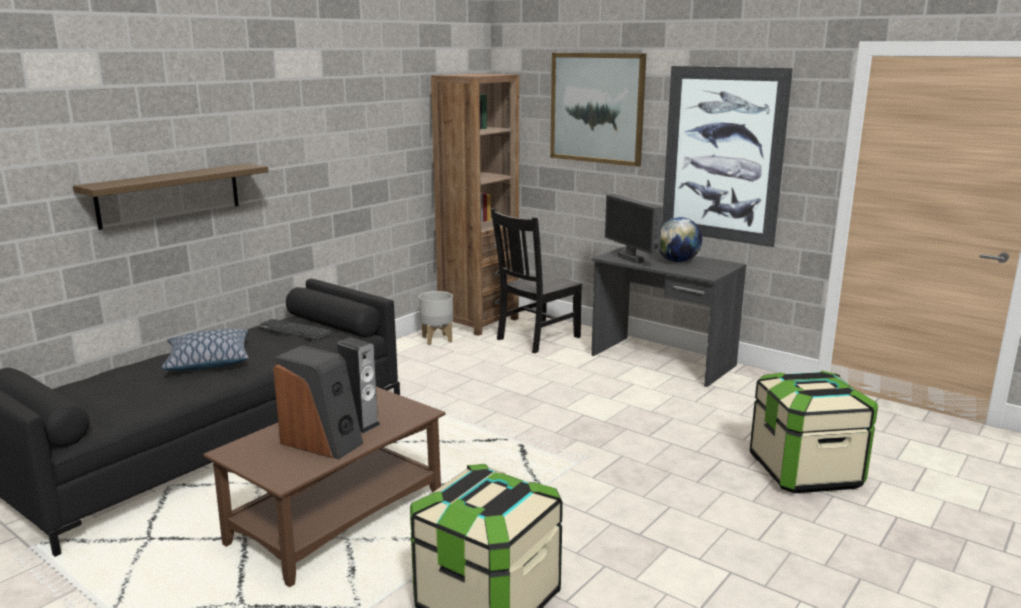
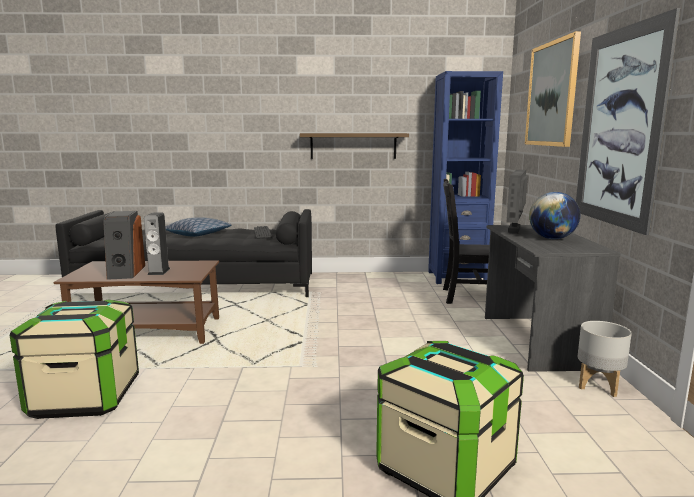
camera: 50 degrees right, 5 degrees down
(170, 195) = (216, 139): shelf -> shelf (353, 146)
(437, 339) = (406, 278): grey planter -> grey planter (598, 386)
(478, 321) = (457, 277): brown bookcase -> blue bookcase

